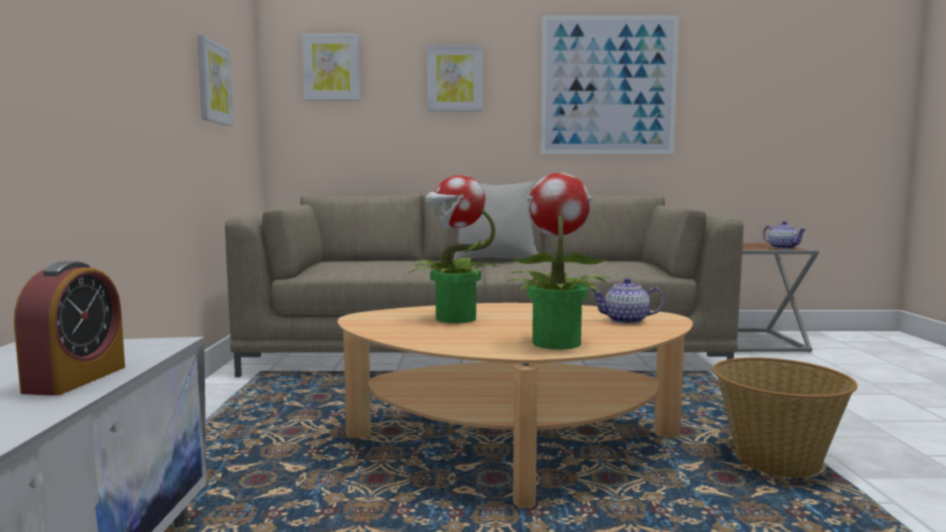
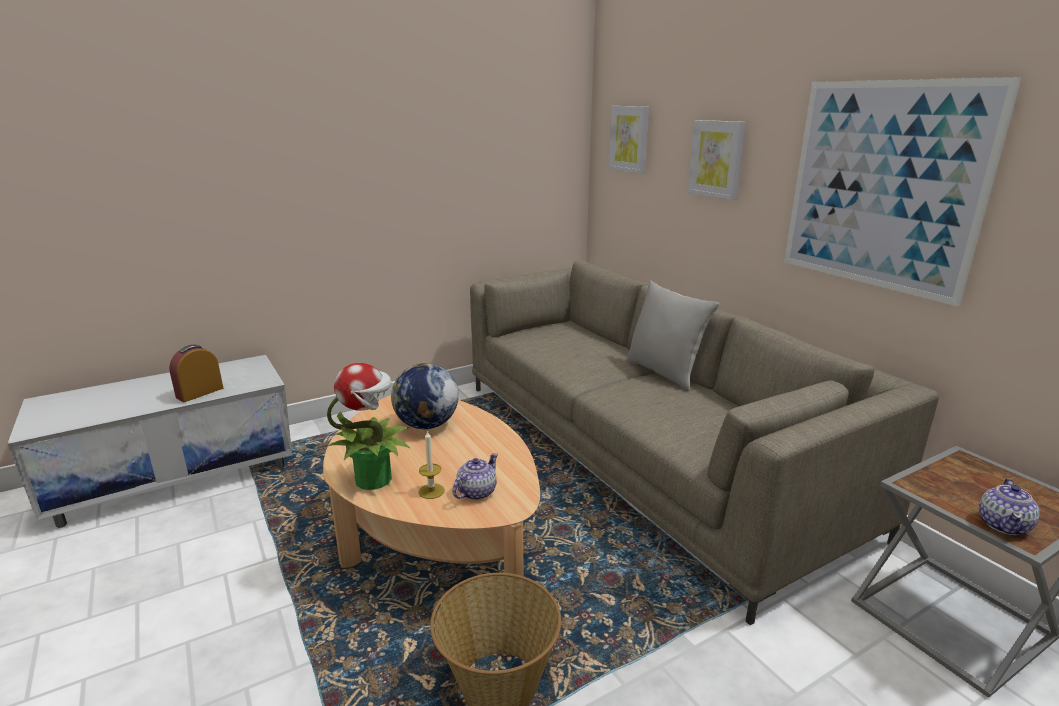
camera: 60 degrees right, 15 degrees up
(76, 379) = (200, 393): alarm clock -> alarm clock turned 150 degrees clockwise
(213, 83) = (495, 173): picture -> none
(454, 319) = (426, 425): potted plant -> globe
(608, 330) = (431, 491): none -> candle
(626, 321) = (476, 492): teapot -> teapot turned 60 degrees clockwise

